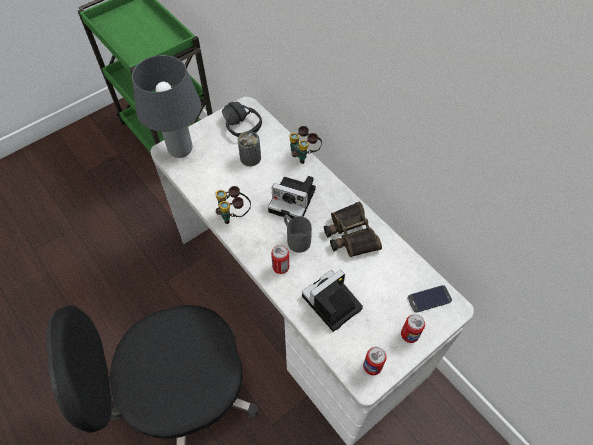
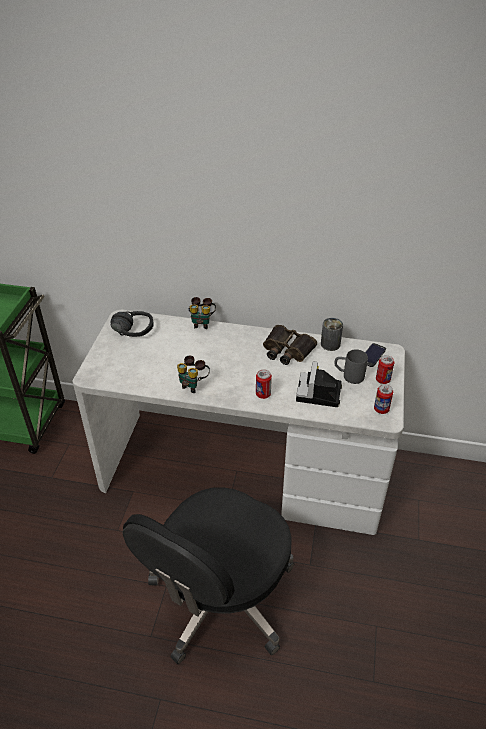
camera: 40 degrees left, 15 degrees down
(181, 150) = (101, 369): grey table lamp -> none
(250, 158) = (164, 345): can -> can (330, 344)
(294, 200) = (227, 352): camera -> none
(295, 239) = (253, 373): grey mug -> grey mug (348, 376)

